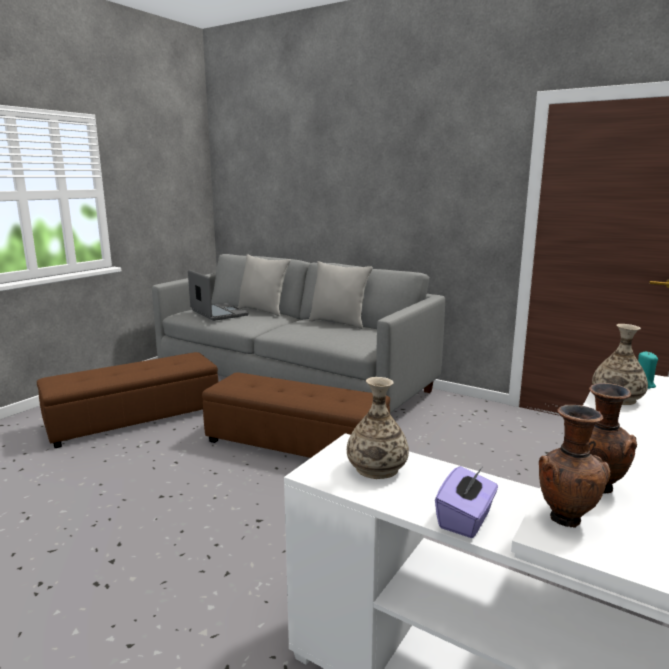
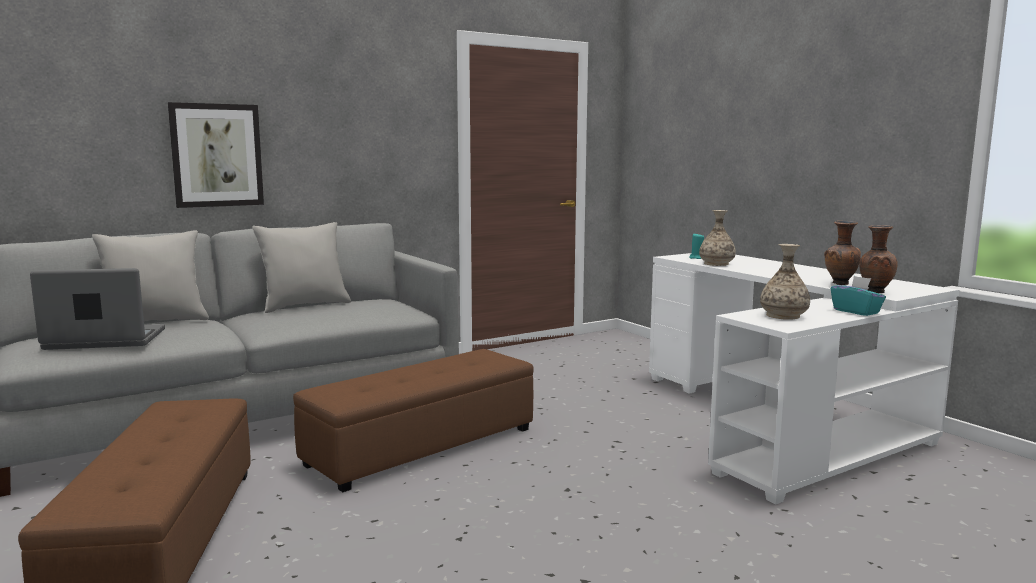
camera: 65 degrees left, 5 degrees down
(335, 210) = (217, 155): none -> picture
(466, 519) = (856, 311): purple tissue box -> turquoise tissue box

